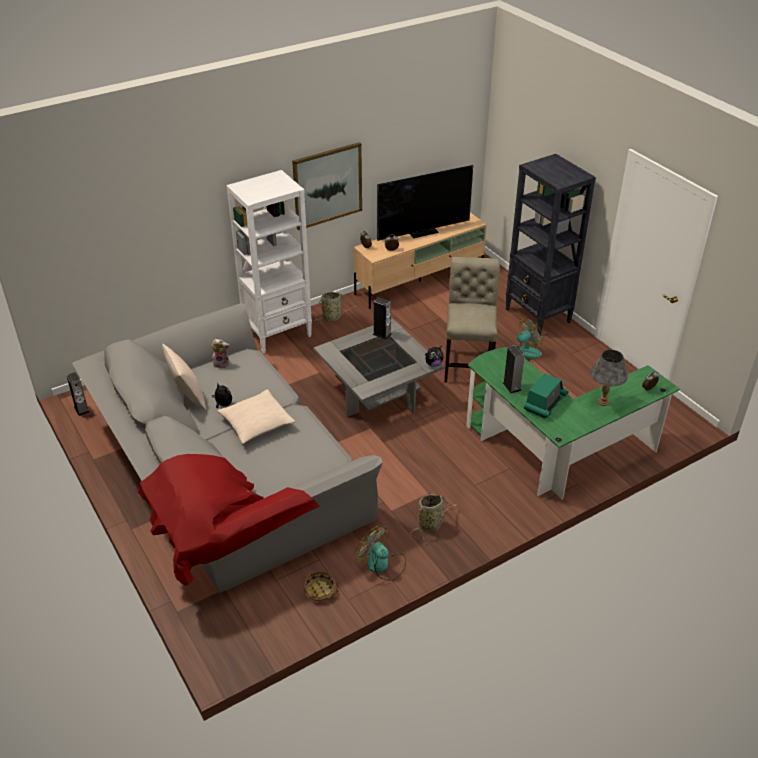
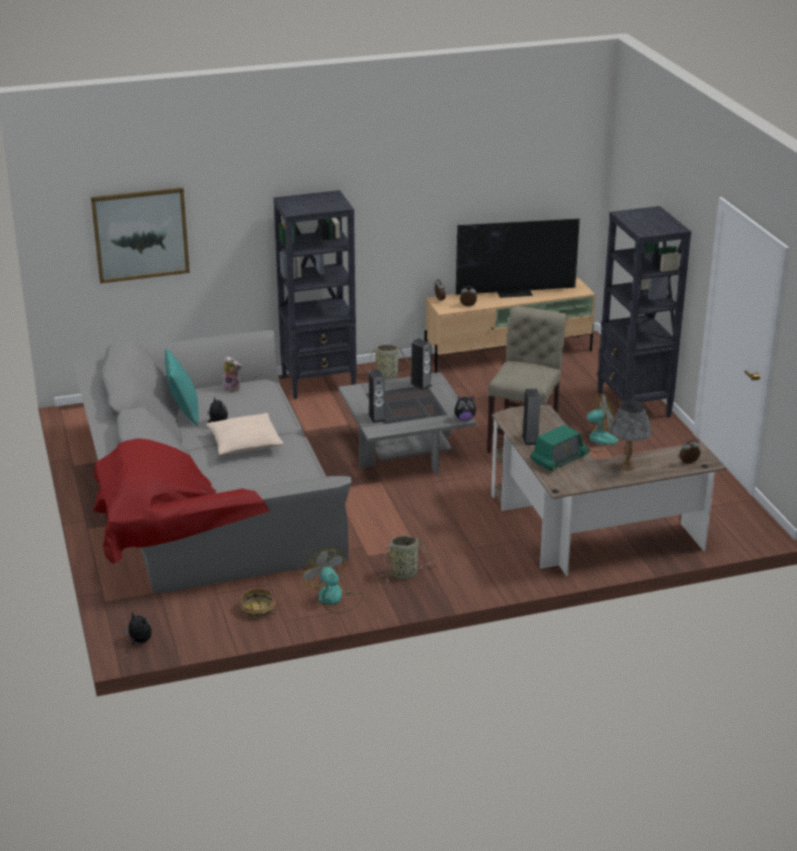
camera: 15 degrees right, 10 degrees down
(81, 409) = (79, 421): speaker -> speaker (377, 417)
(188, 397) = (184, 412): beige pillow -> turquoise pillow
(226, 652) = (139, 641): none -> plush toy
(278, 334) = (319, 383): white bookcase -> black bookcase
(327, 185) = (396, 218): picture -> picture (140, 234)
(555, 452) = (582, 533): green desk -> brown desk

